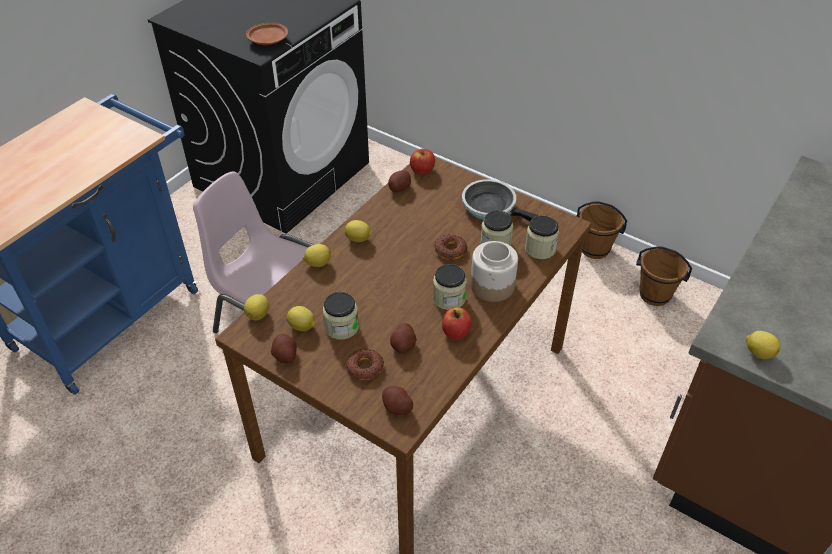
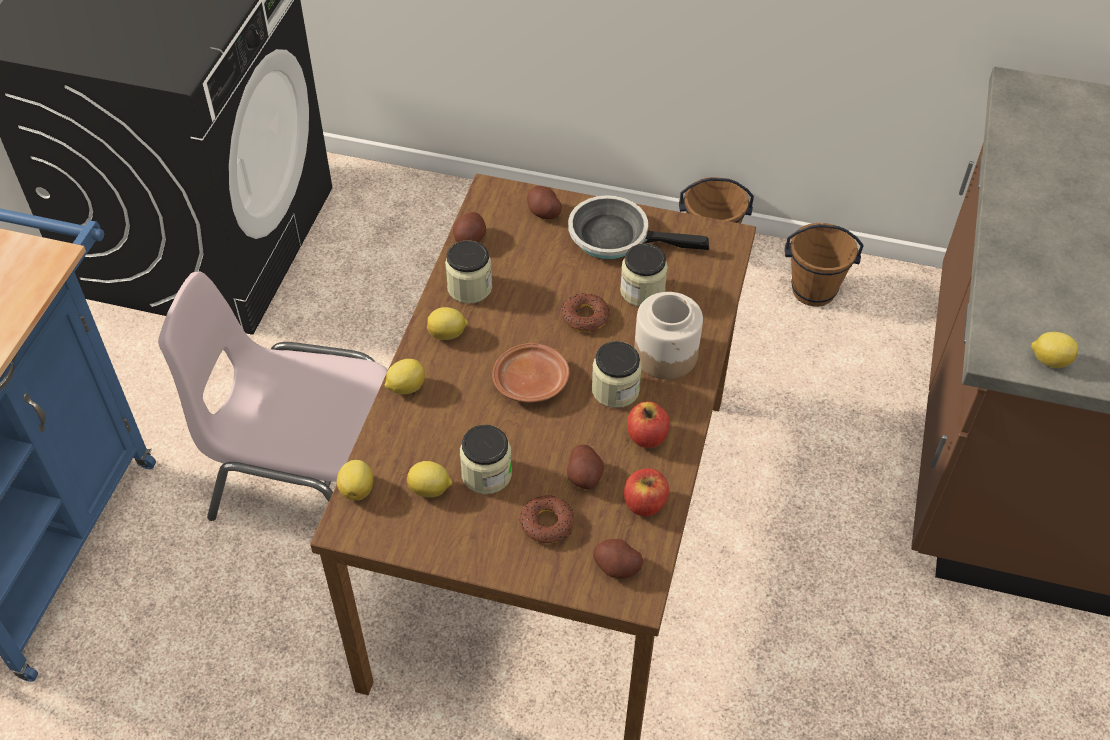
camera: 20 degrees left, 5 degrees up
(269, 40) = (181, 49): brown plate -> brown plate (531, 381)
(285, 355) = (426, 539): potato -> potato (543, 212)
(422, 170) = (489, 203): apple -> apple (644, 503)
(540, 249) = (705, 283): jar -> jar (469, 287)

